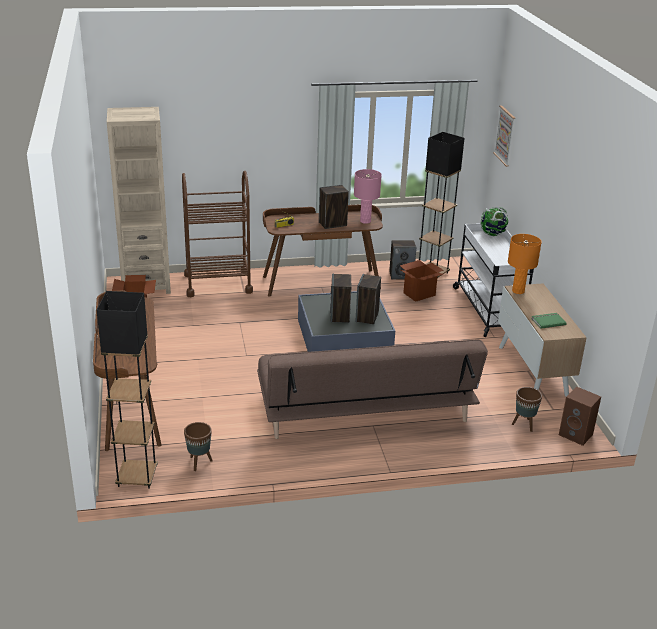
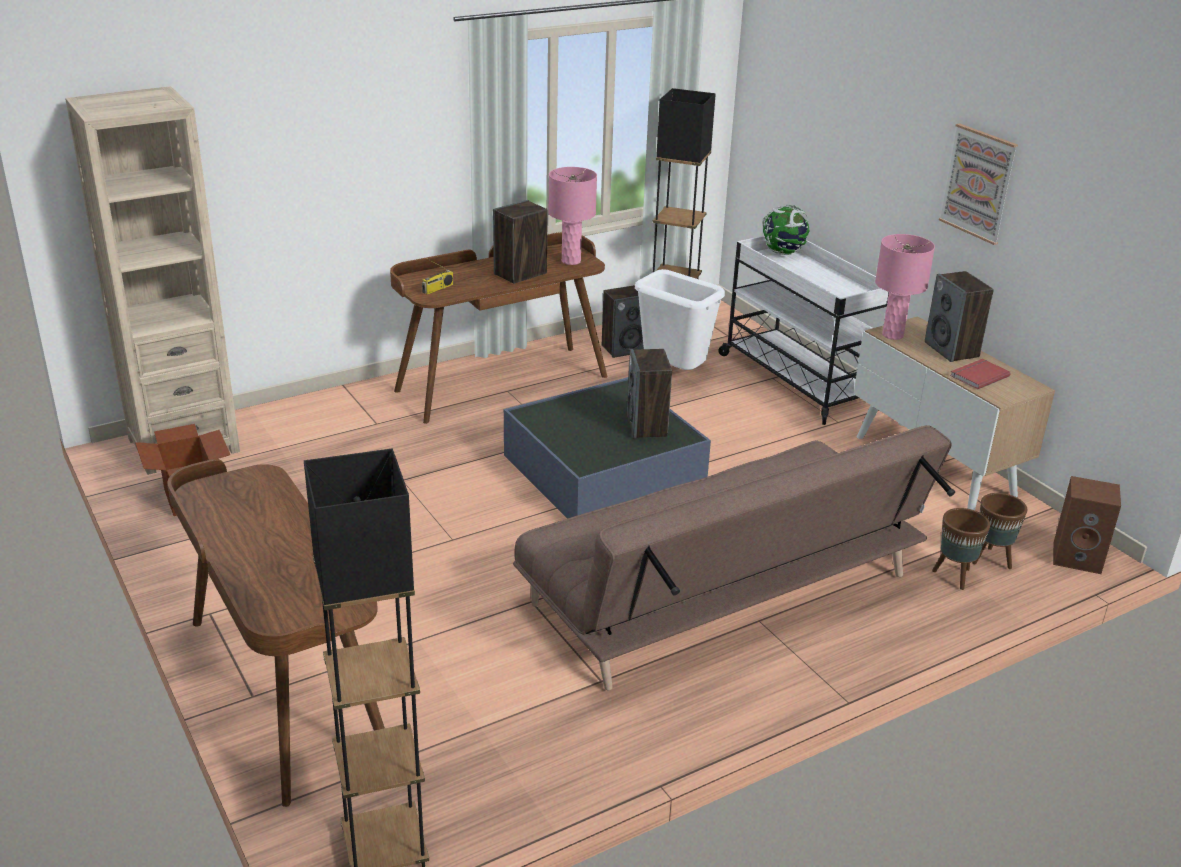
camera: 20 degrees left, 0 degrees up
(199, 463) = (492, 780): brown planter -> brown planter (954, 577)
(218, 283) = (320, 417): brown cart -> none
(340, 316) = (600, 433): speaker -> speaker (952, 350)
(419, 294) = (674, 374): cardboard box -> white trash can
(505, 135) = (772, 84): picture -> picture (978, 183)
(518, 291) = (893, 335): orange table lamp -> pink table lamp
(547, 321) = (978, 375): green book -> red book

